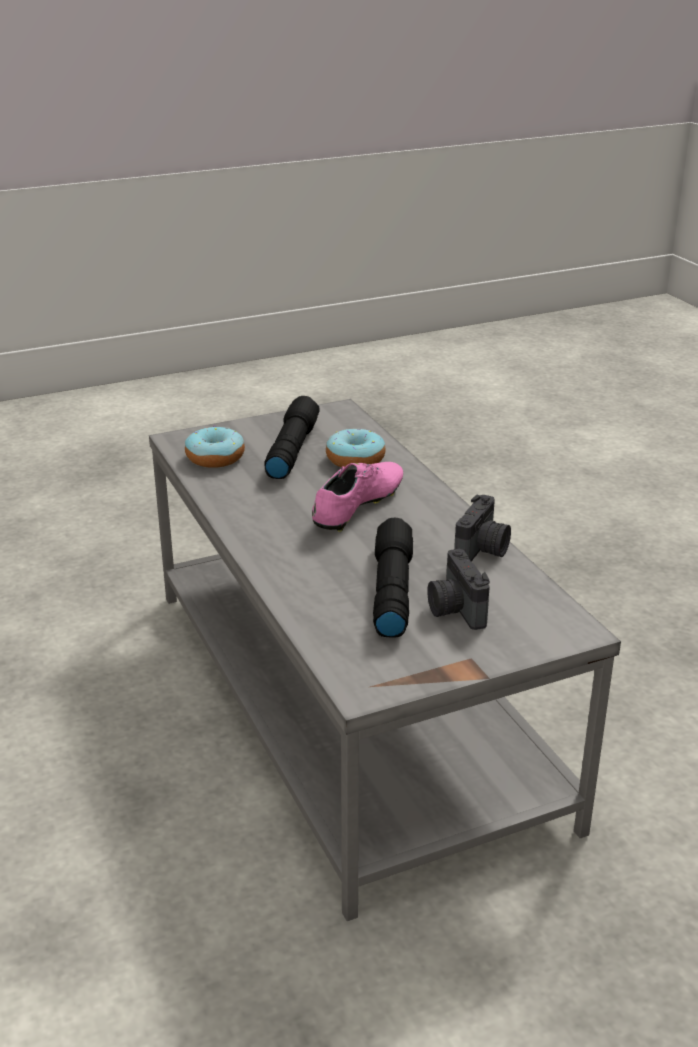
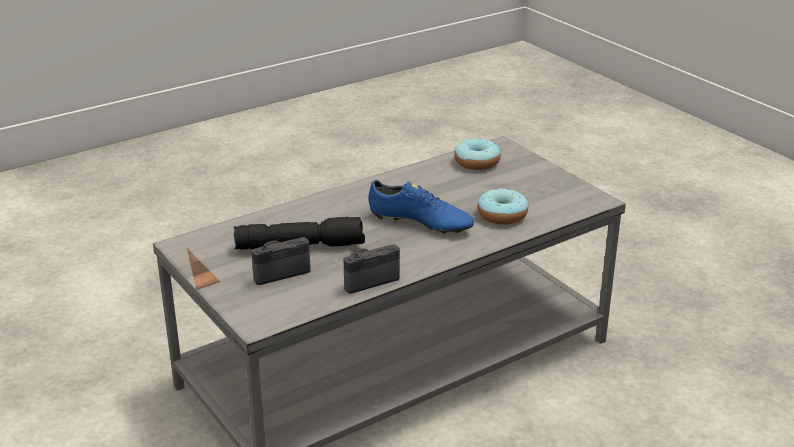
camera: 80 degrees right, 0 degrees up
(291, 450) = (506, 188): black flashlight -> none
(359, 507) = (420, 223): pink shoe -> blue shoe
(483, 550) = (368, 279): camera -> camera turned 135 degrees clockwise

